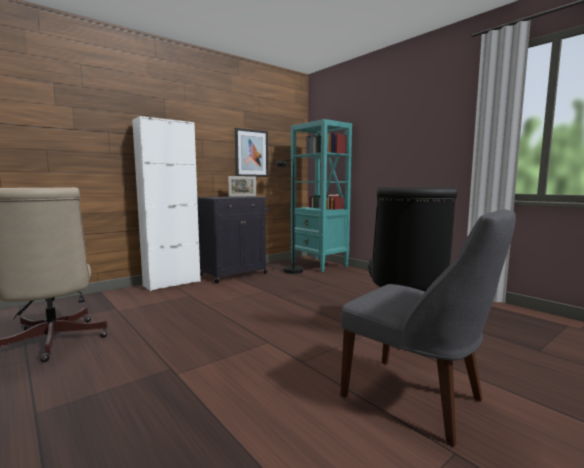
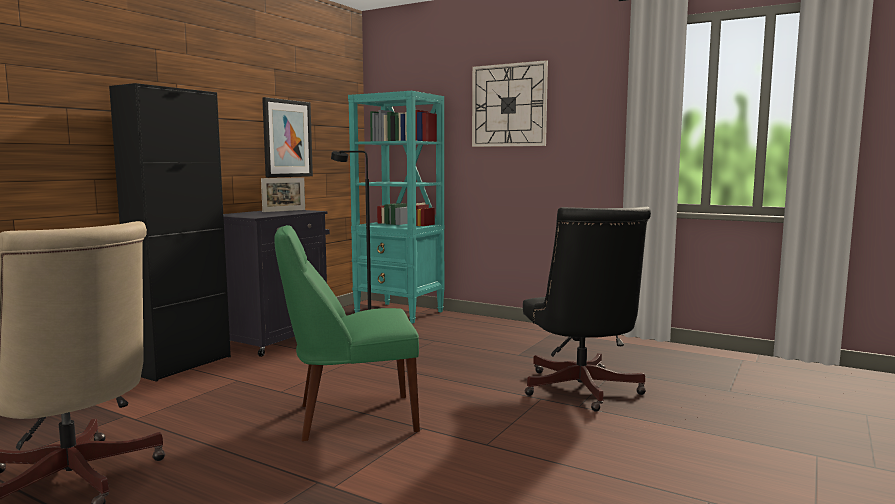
camera: 20 degrees left, 0 degrees up
(172, 283) = (183, 365): white cabinet -> black cabinet
(230, 328) = (350, 418): none -> green chair
(393, 126) = (509, 105): none -> wall clock
(418, 400) = (644, 461): grey chair -> none

